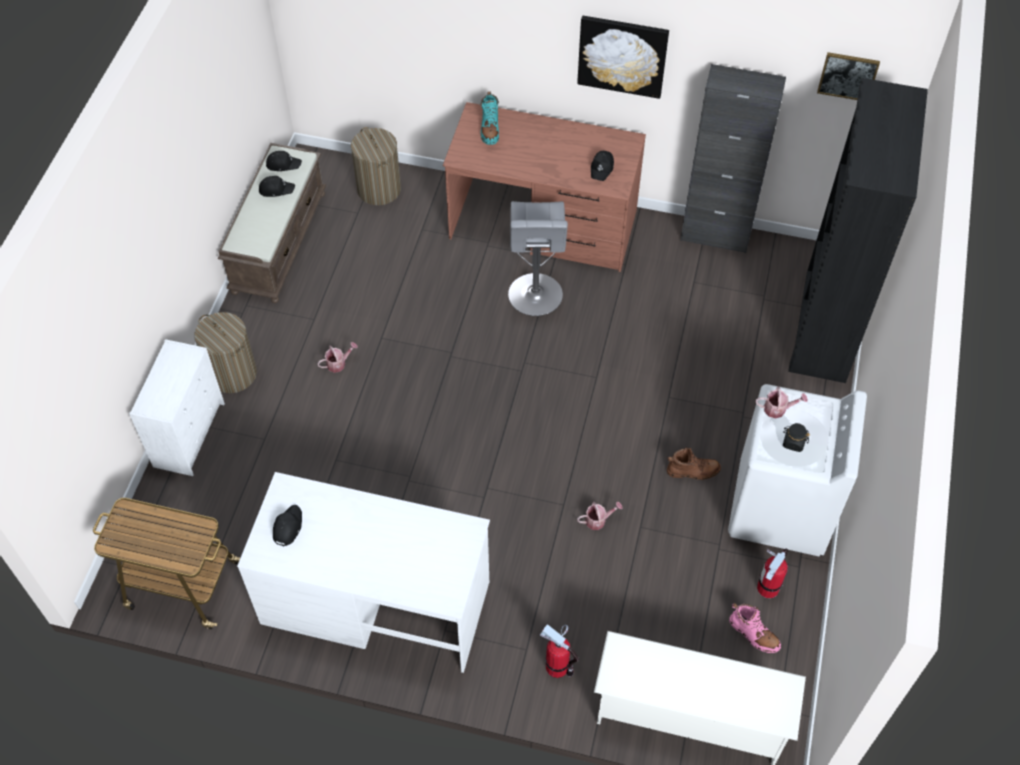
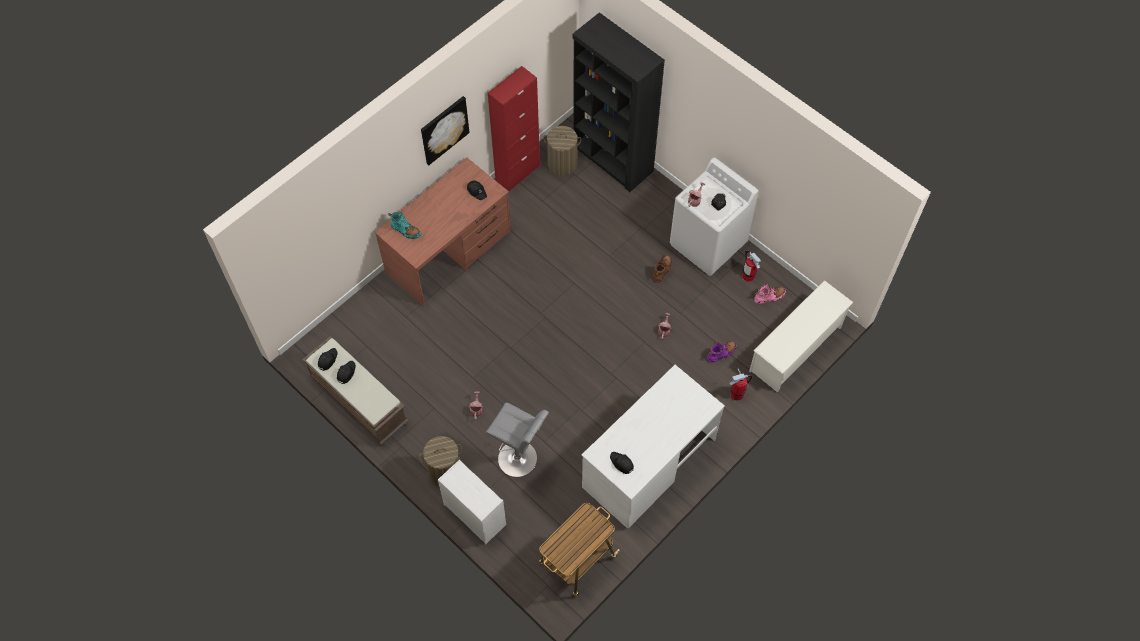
camera: 60 degrees left, 5 degrees up
(379, 189) = (356, 325): laundry basket -> laundry basket (562, 164)
(535, 298) = (499, 284): grey stool -> grey stool (520, 460)
(611, 613) = (721, 353): none -> purple boot
(715, 235) = (517, 173): black cabinet -> red cabinet
(848, 76) = (546, 39): picture -> none

